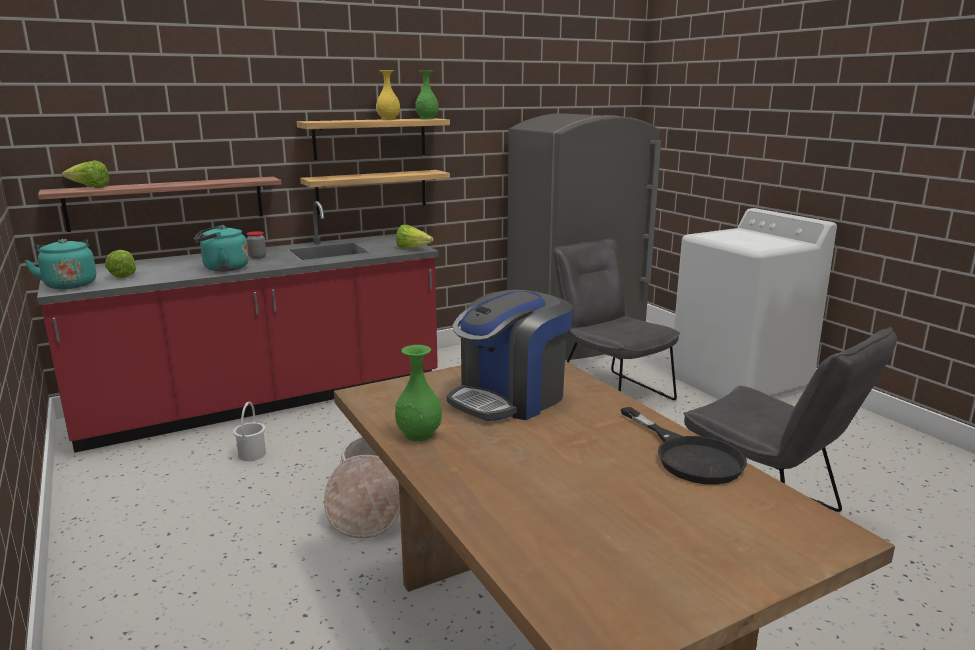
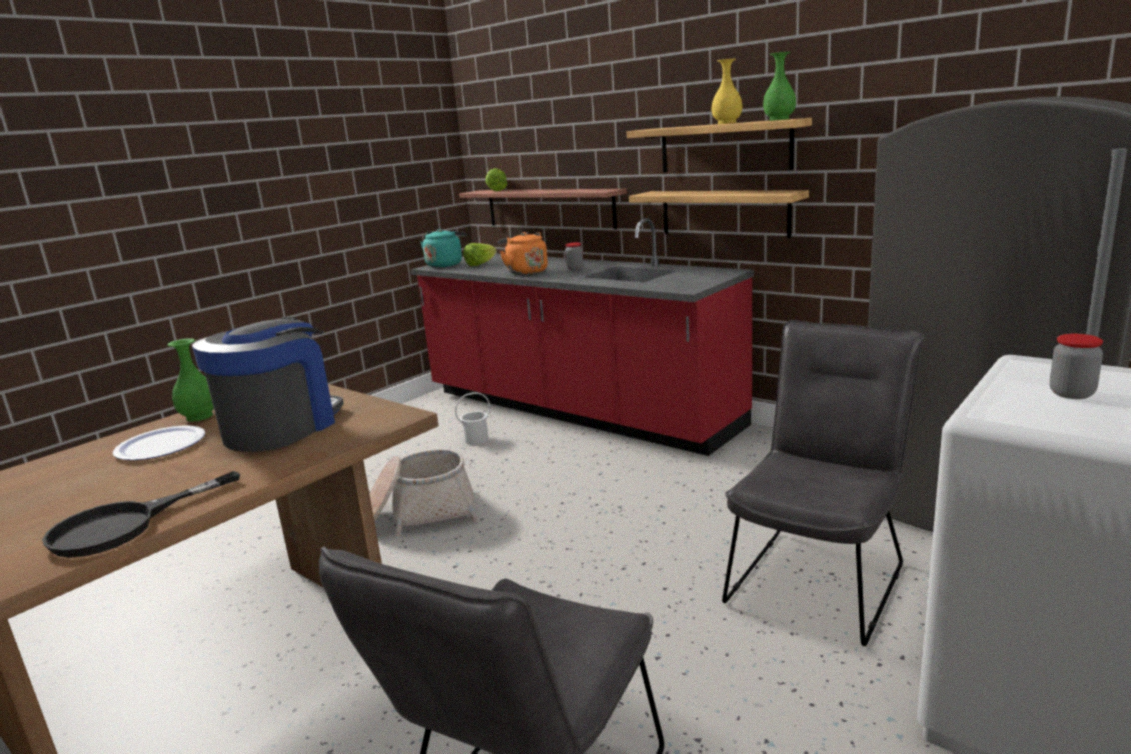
camera: 70 degrees right, 0 degrees up
(223, 268) = (525, 272): turquoise kettle -> orange kettle
(412, 249) = (684, 287): lettuce -> none
(493, 451) = (161, 445): none -> plate
(510, 398) = (281, 428): coffee machine -> coffee machine turned 90 degrees clockwise
(743, 239) = (1071, 394): none -> jar

